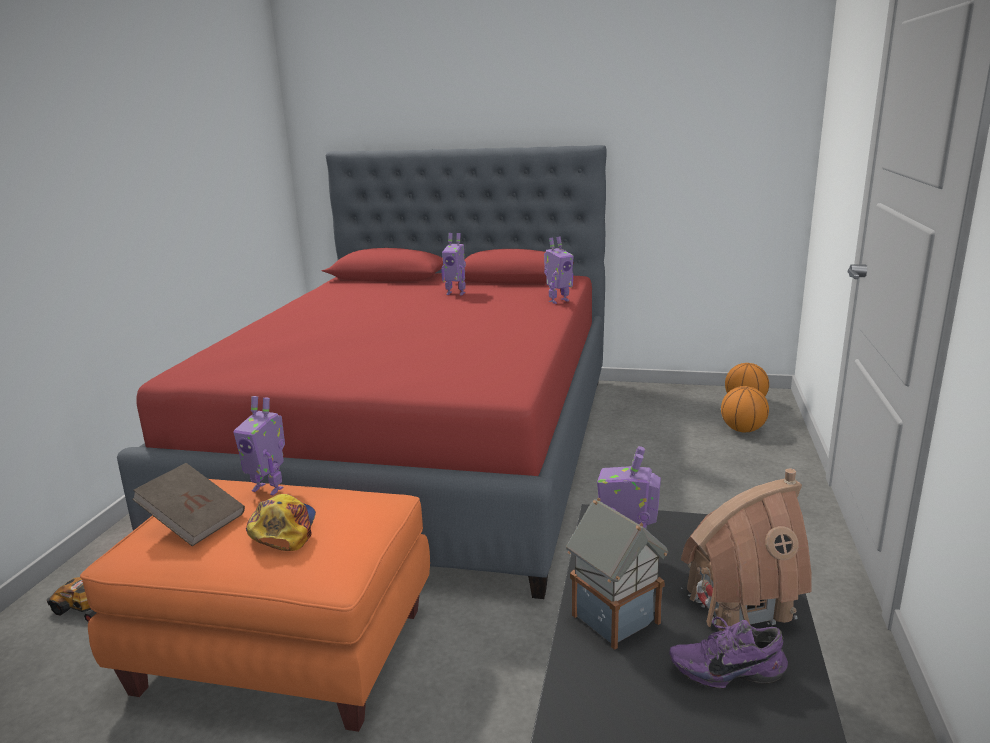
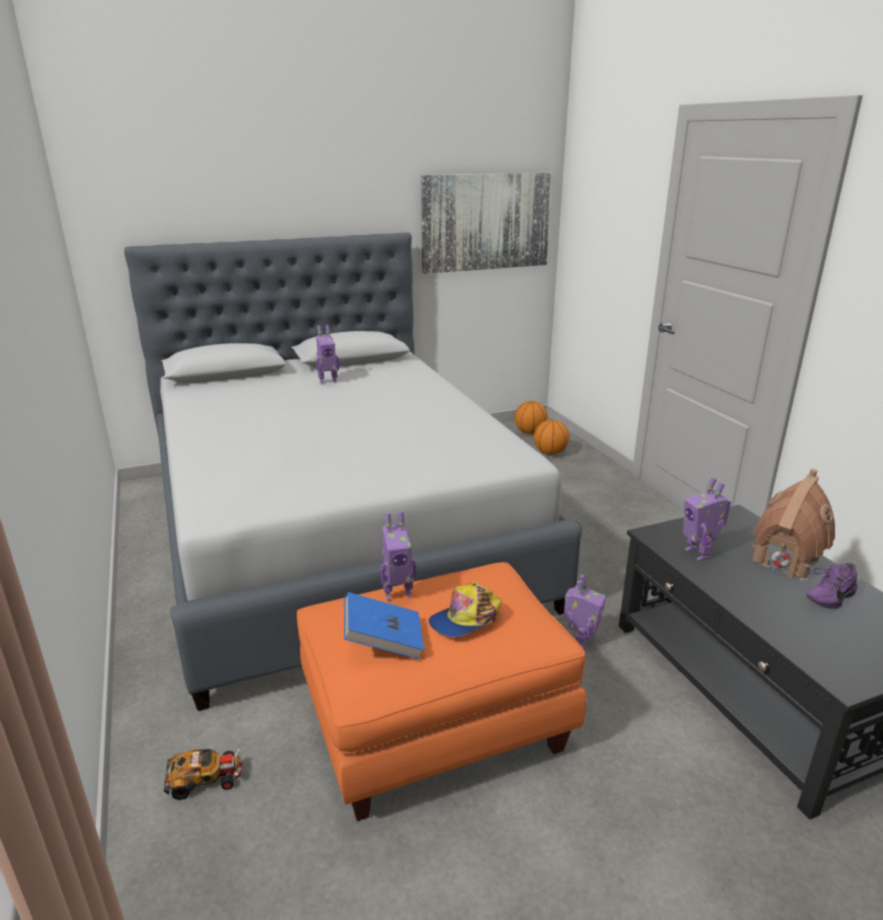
camera: 35 degrees left, 5 degrees up
(193, 522) = (383, 641): brown book -> blue book
(283, 529) = (466, 618): cap -> cap turned 90 degrees counterclockwise
(421, 450) = (337, 532): red bed -> grey bed
(558, 301) = (427, 375): toy robot -> toy robot (580, 641)
(613, 618) = (746, 592): toy house -> none
(709, 136) = (486, 222): none -> picture

